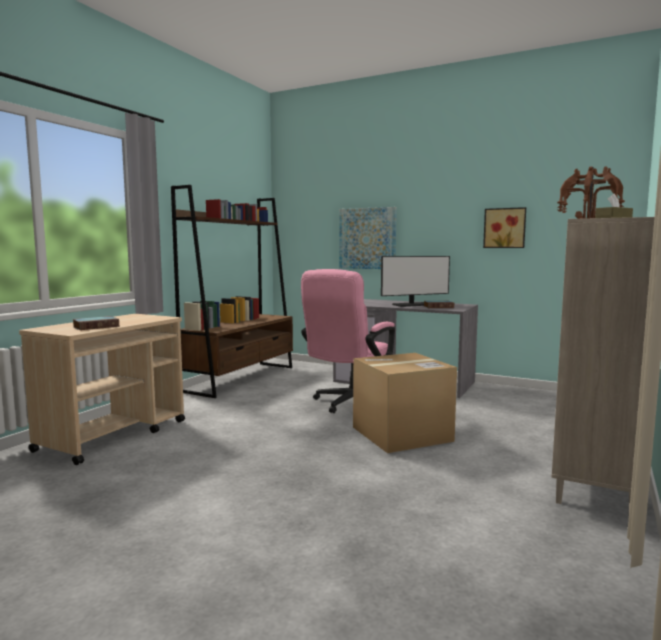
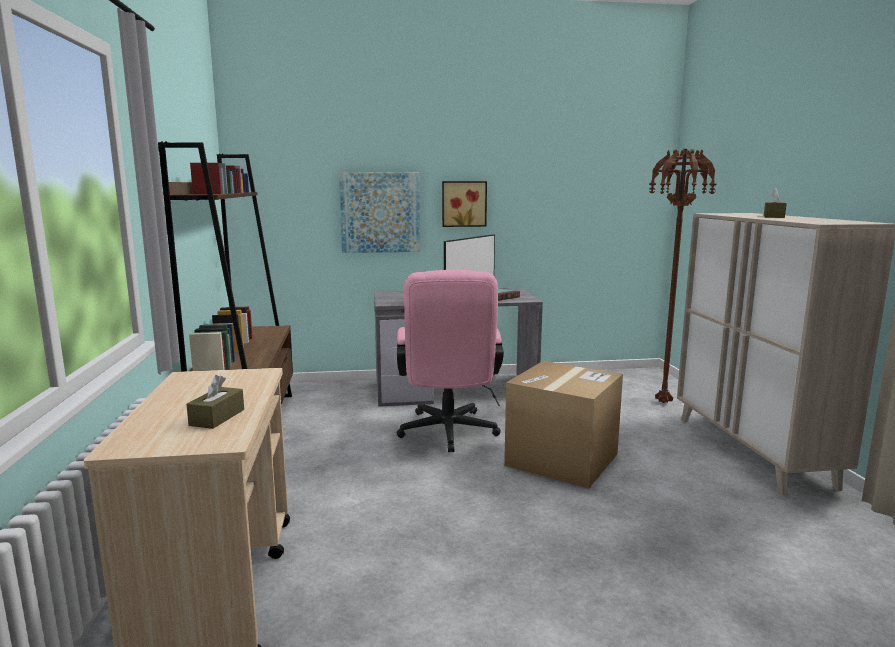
camera: 35 degrees left, 5 degrees up
(96, 326) = (217, 417): book -> brown tissue box
(504, 228) = (546, 201): picture -> picture (464, 204)

